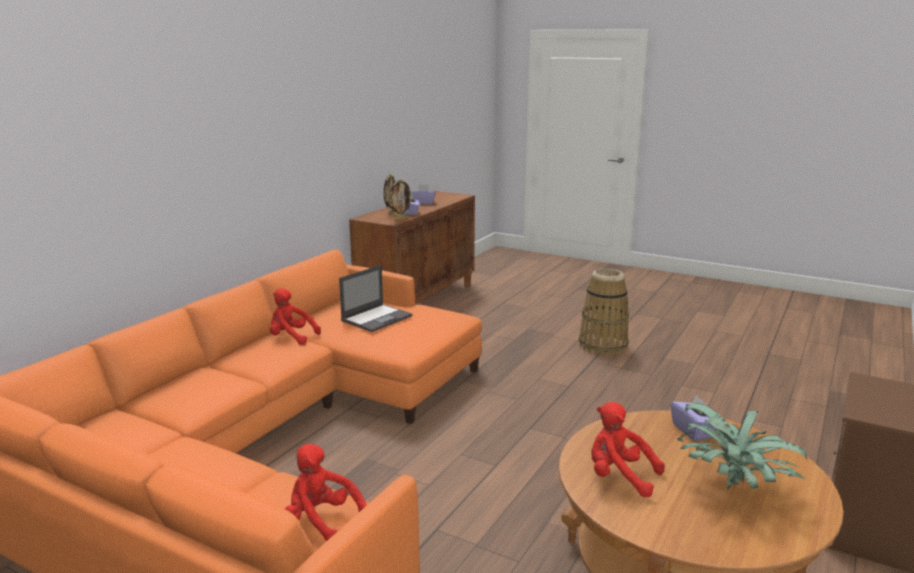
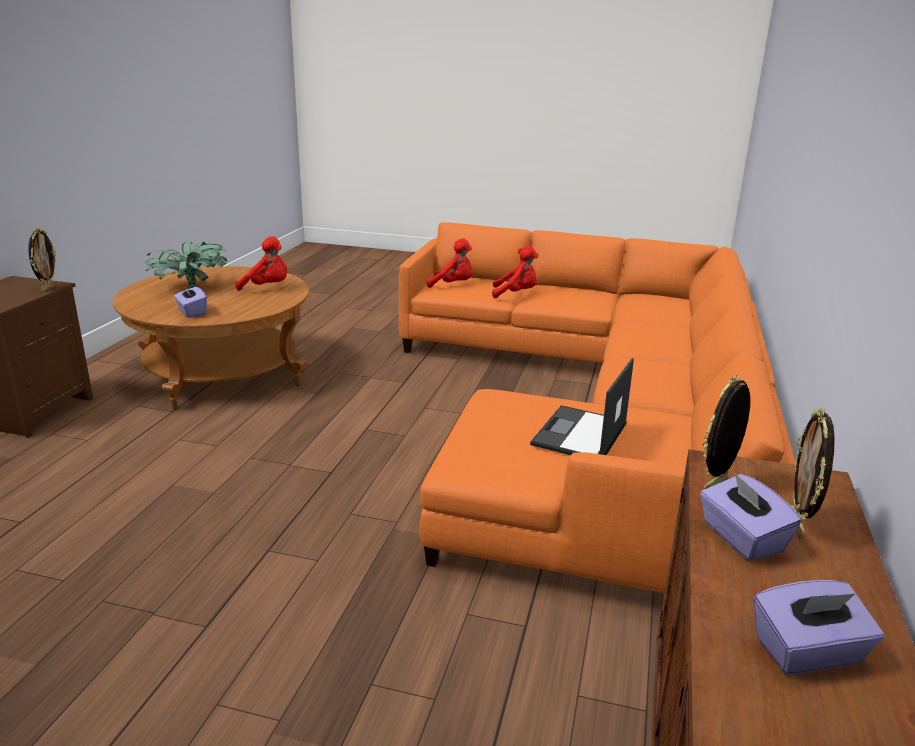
camera: 165 degrees right, 5 degrees up
(291, 337) = (659, 399): red plush toy -> red plush toy (516, 294)
(603, 346) = (160, 690): basket -> none
(860, 407) = (48, 288): none -> picture frame

